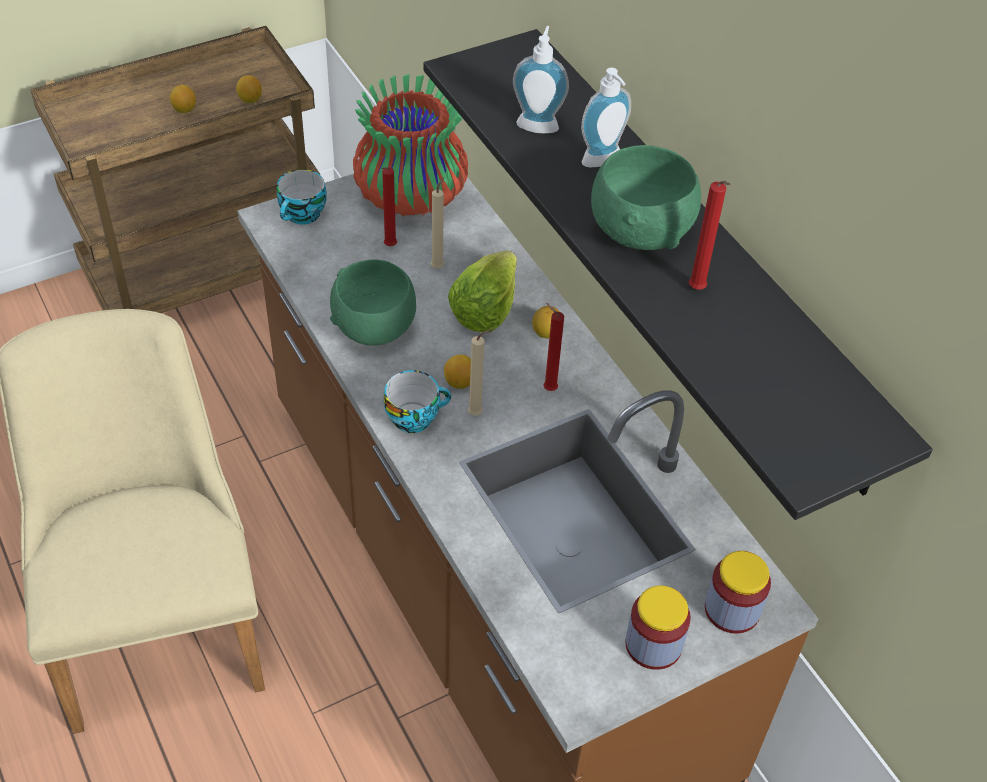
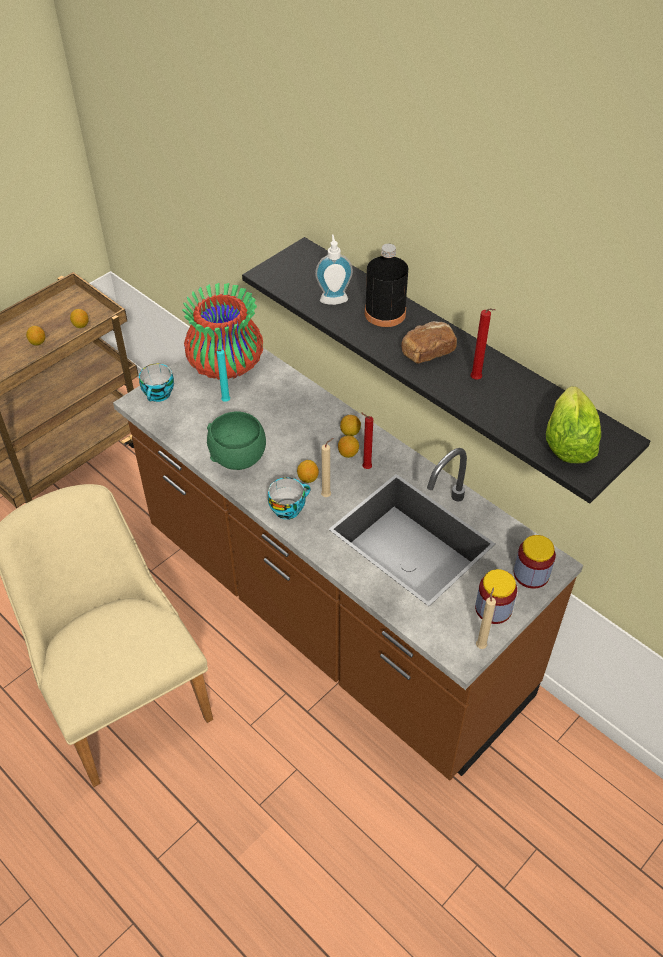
camera: 15 degrees left, 0 degrees up
(389, 247) = (225, 402): red candle -> turquoise candle
(438, 266) = (263, 407): beige candle -> beige candle (481, 645)
(485, 310) = (305, 428): lettuce -> lettuce (568, 442)
(531, 362) = (348, 453): none -> lemon
(603, 162) = (385, 313): soap dispenser -> black bottle
(641, 231) = (427, 351): green bowl -> bread

